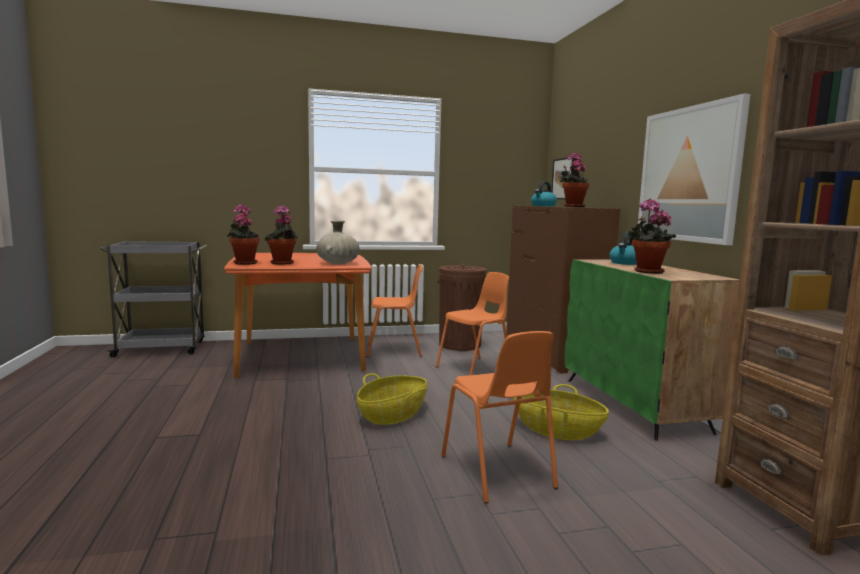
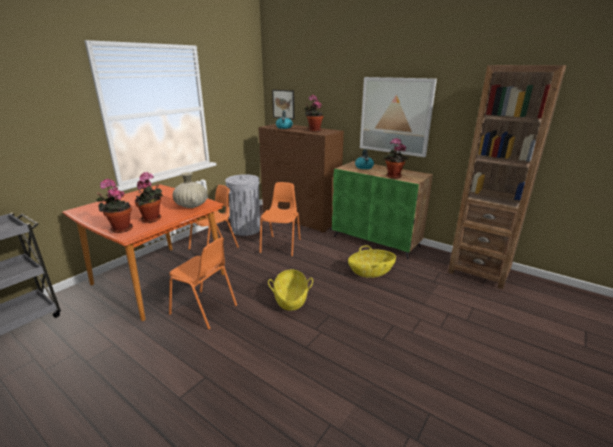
camera: 40 degrees left, 15 degrees up
(459, 345) = (246, 229): brown trash can -> grey trash can
(497, 472) = (383, 309): orange chair -> orange chair (204, 310)

